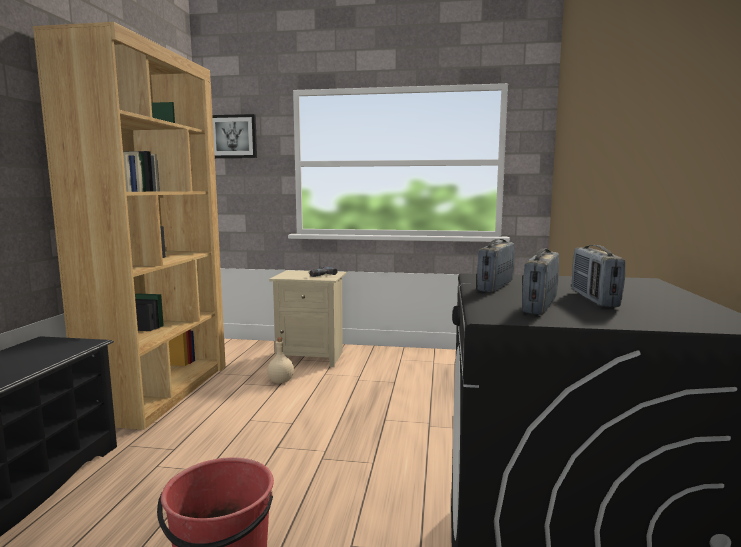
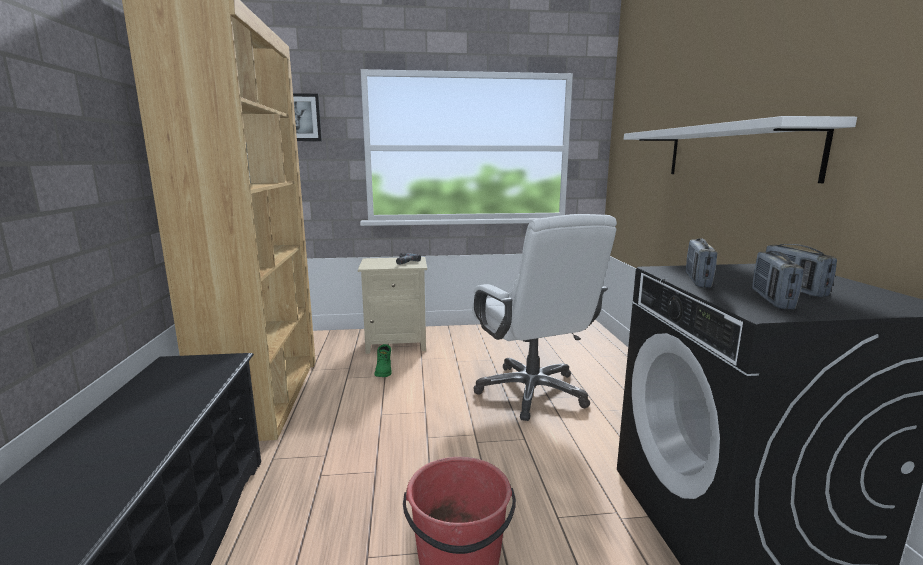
camera: 15 degrees left, 5 degrees up
(281, 381) = (384, 371): beige bottle -> green boot
(415, 418) = (532, 392): none -> white office chair
(627, 153) = (734, 152): none -> white shelf

